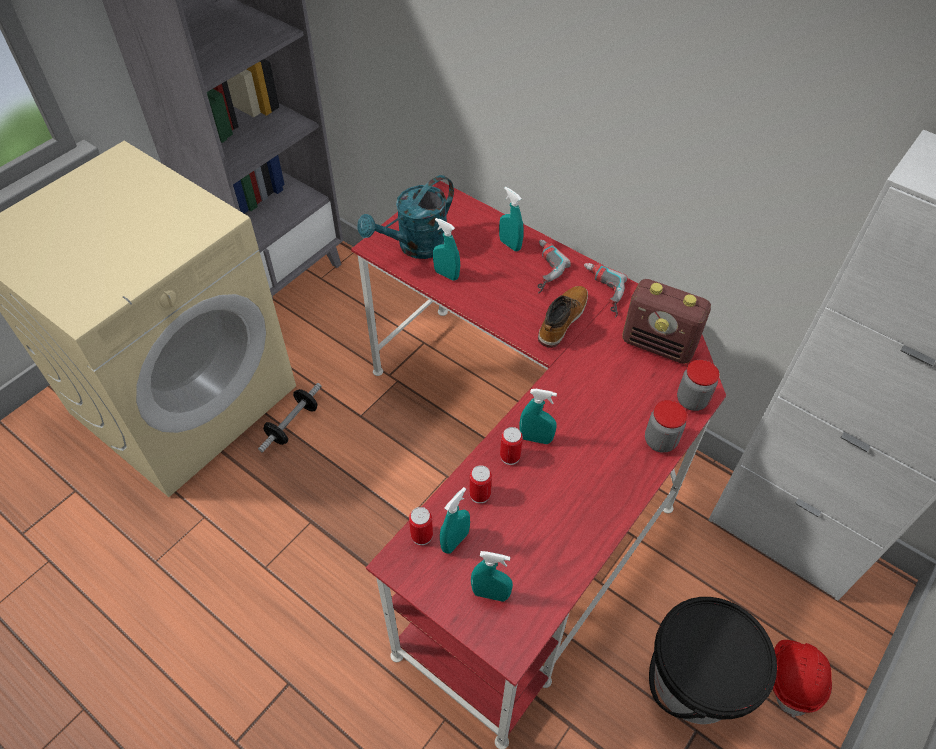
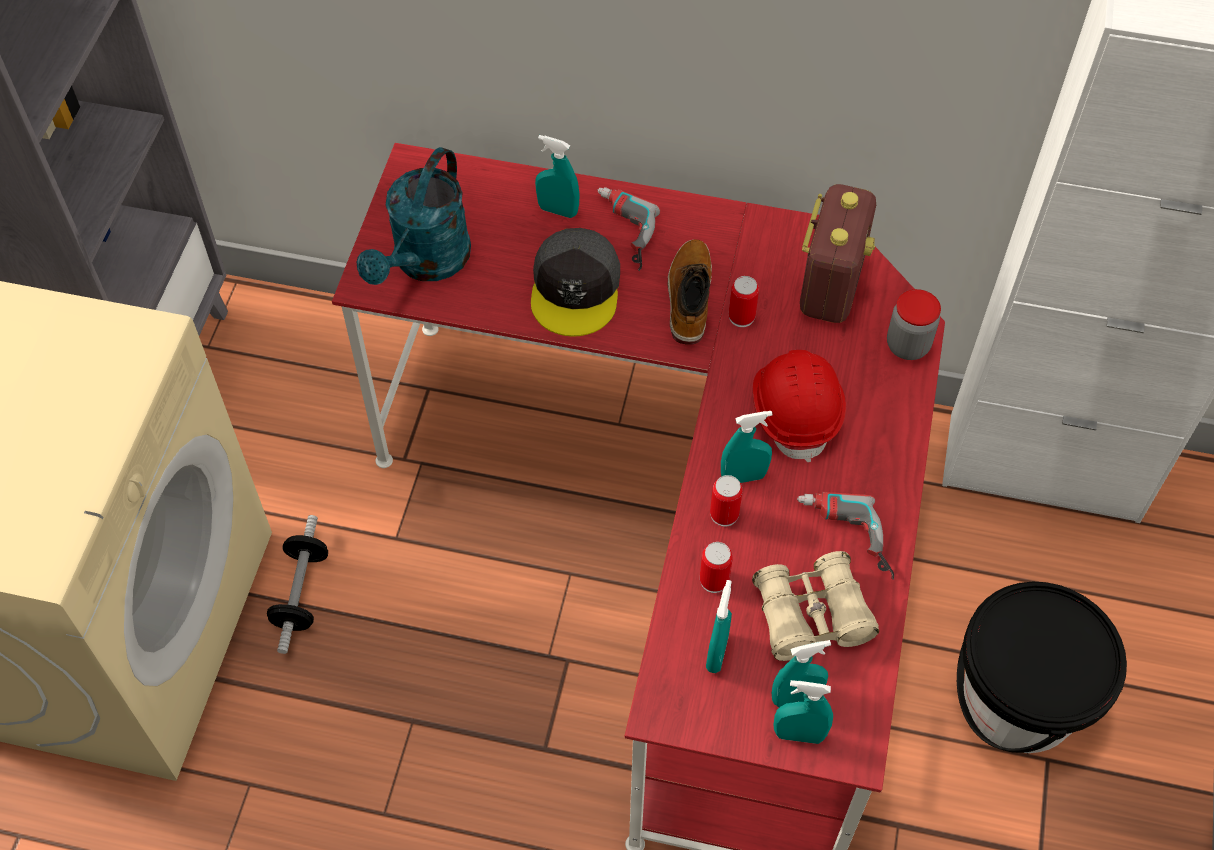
camera: 25 degrees left, 5 degrees up
(422, 535) = (672, 664): can -> can (741, 317)
(446, 274) = (495, 290): turquoise spray bottle -> turquoise spray bottle (799, 735)
(495, 291) = (576, 289): none -> grey cap
(531, 544) = (811, 615): none -> beige binoculars
(599, 292) = (717, 237): power drill -> power drill (843, 539)
(659, 345) = (830, 284): radio -> radio turned 75 degrees counterclockwise
(660, 441) = (896, 416): jar -> none
(795, 678) = (1131, 642): red hard hat -> red hard hat (796, 411)

